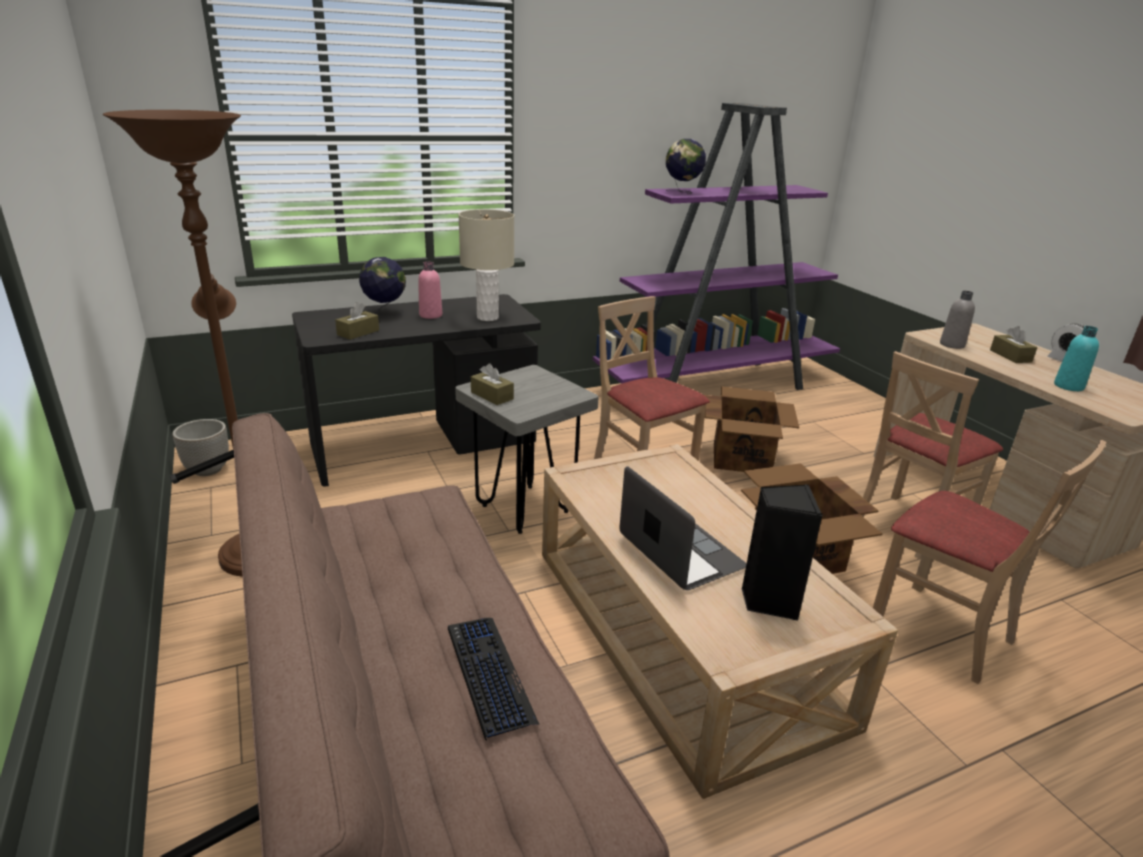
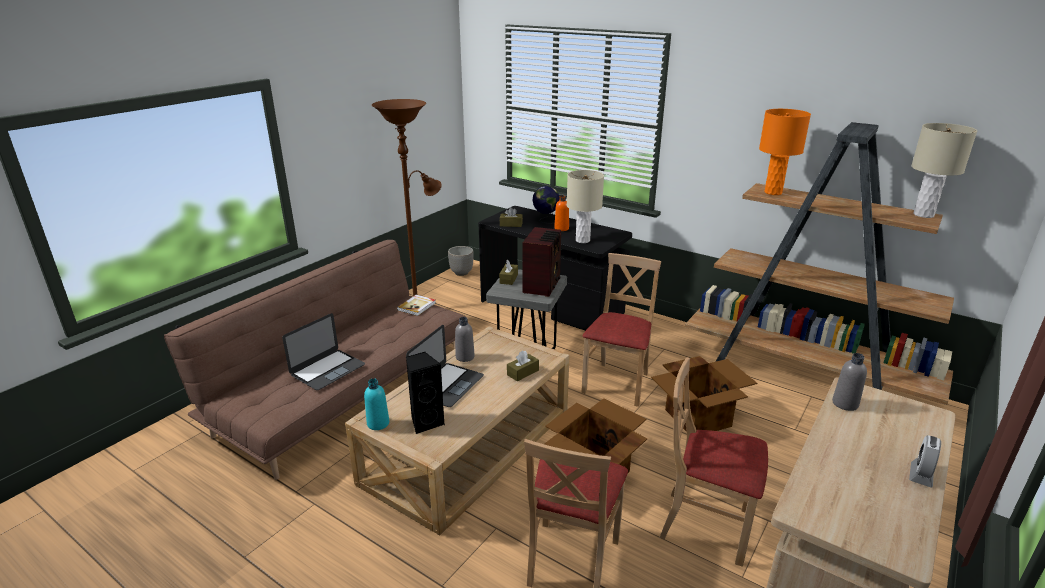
camera: 60 degrees right, 0 degrees up
(380, 510) = (417, 306): none -> book
(430, 315) = (561, 228): pink bottle -> orange bottle
(488, 675) = (327, 369): keyboard -> laptop
(543, 384) = (542, 285): none -> radio
(615, 513) = (465, 357): none -> grey bottle
(682, 192) = (773, 192): globe -> orange table lamp
(716, 386) = (804, 375): purple bookcase -> brown bookcase
(792, 186) = (924, 215): none -> beige table lamp
(1010, 356) = (872, 439): brown tissue box -> brown tissue box (523, 372)
(1068, 386) = (833, 477): turquoise bottle -> turquoise bottle (378, 423)

